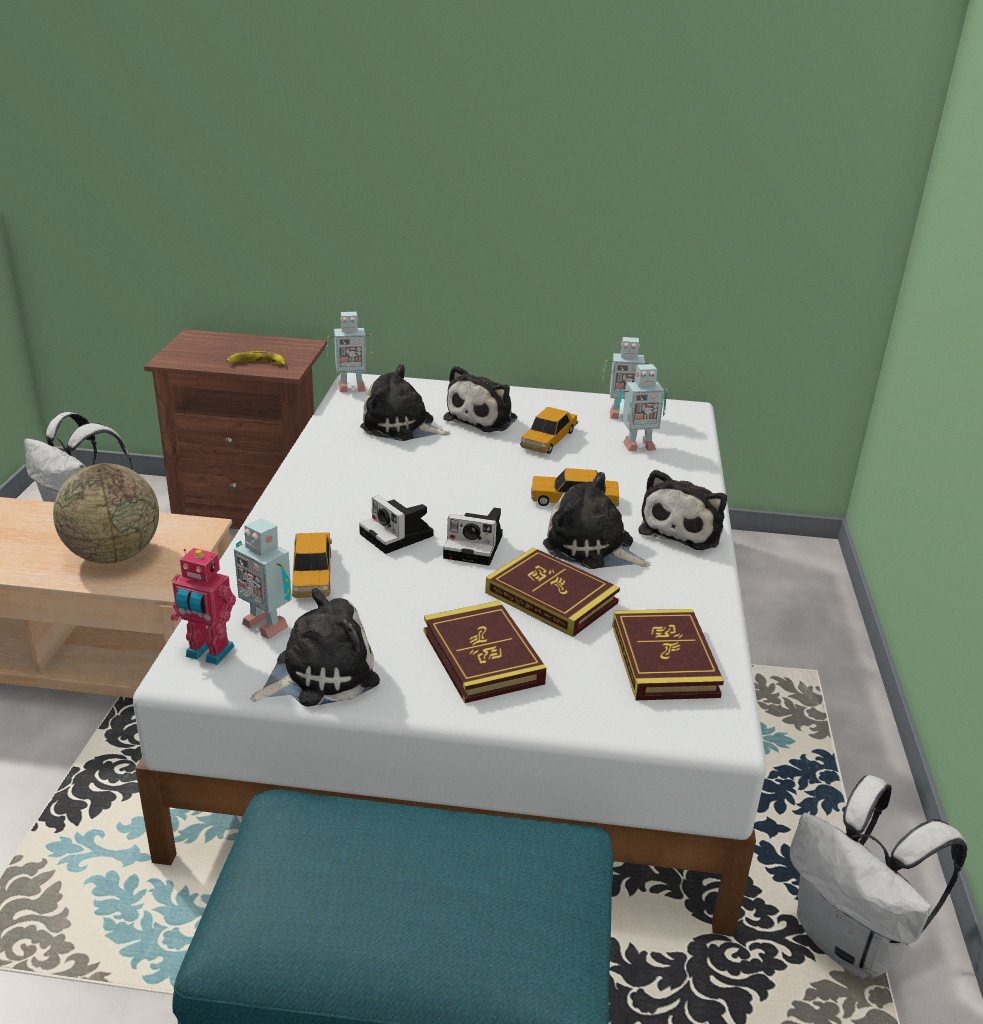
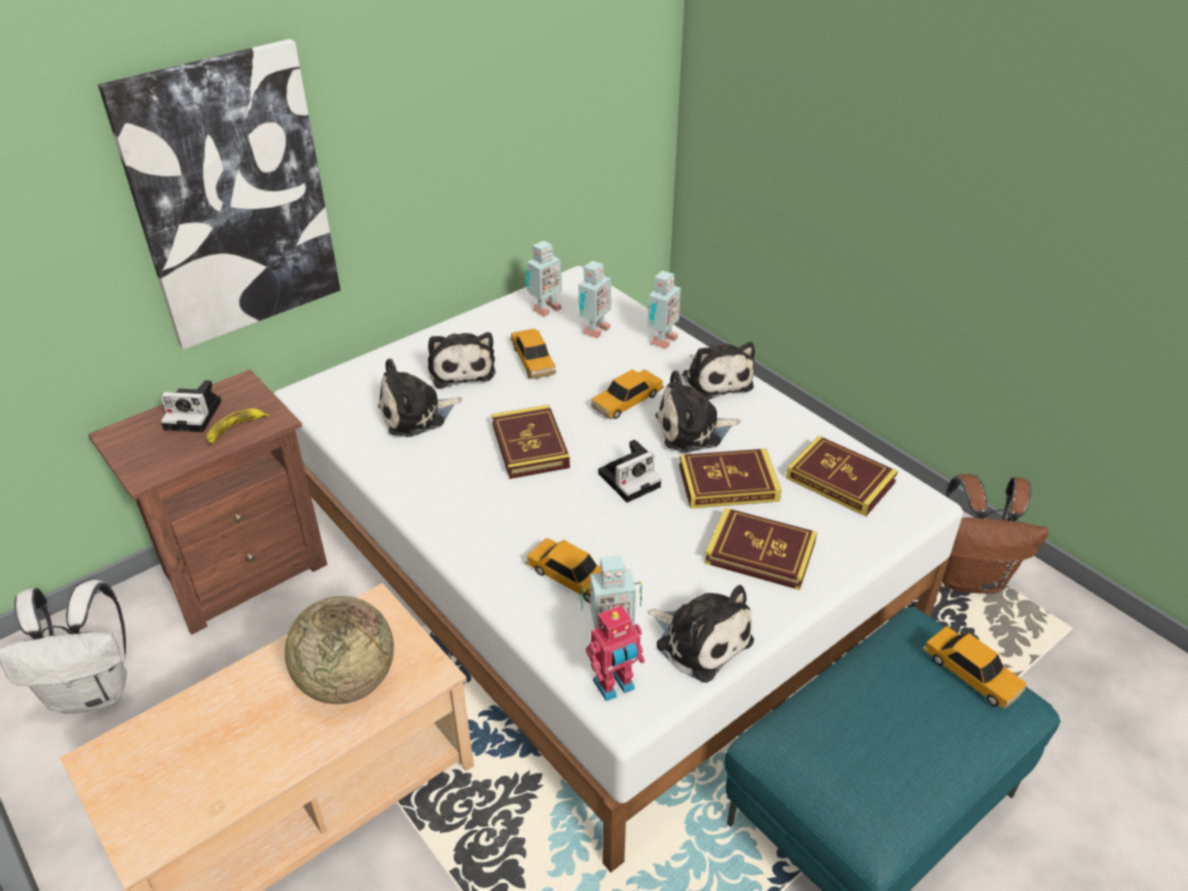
camera: 45 degrees left, 10 degrees up
(320, 673) = (700, 640): plush toy -> plush toy turned 120 degrees clockwise
(347, 175) = (231, 197): none -> picture
(350, 387) = (312, 403): toy robot -> toy robot (661, 341)
(399, 535) = (572, 506): camera -> camera (196, 415)
(442, 485) = (530, 446): none -> book
(539, 910) = (971, 674): none -> toy car
(851, 942) = (970, 577): white backpack -> brown backpack

